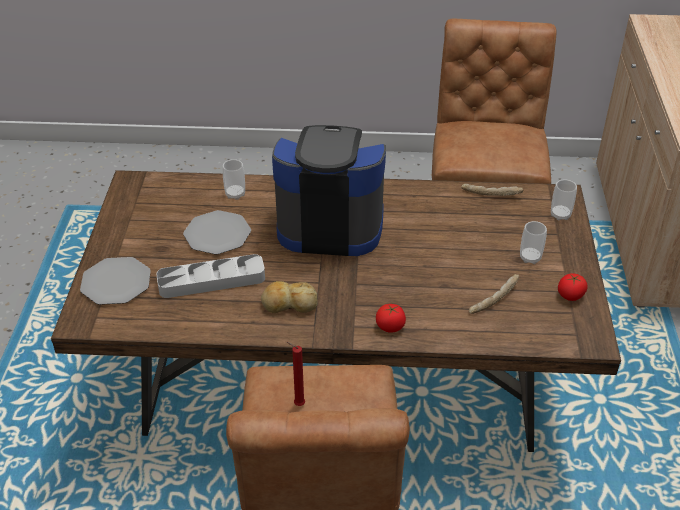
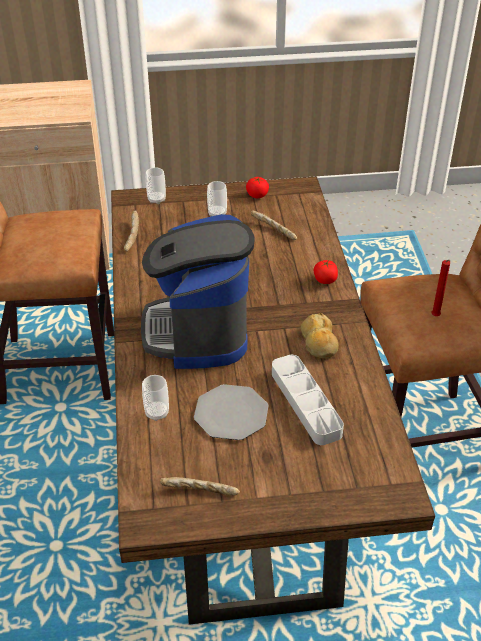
camera: 100 degrees left, 0 degrees up
(116, 282) = (333, 482): plate -> none
(144, 209) = (200, 492): none -> bread

